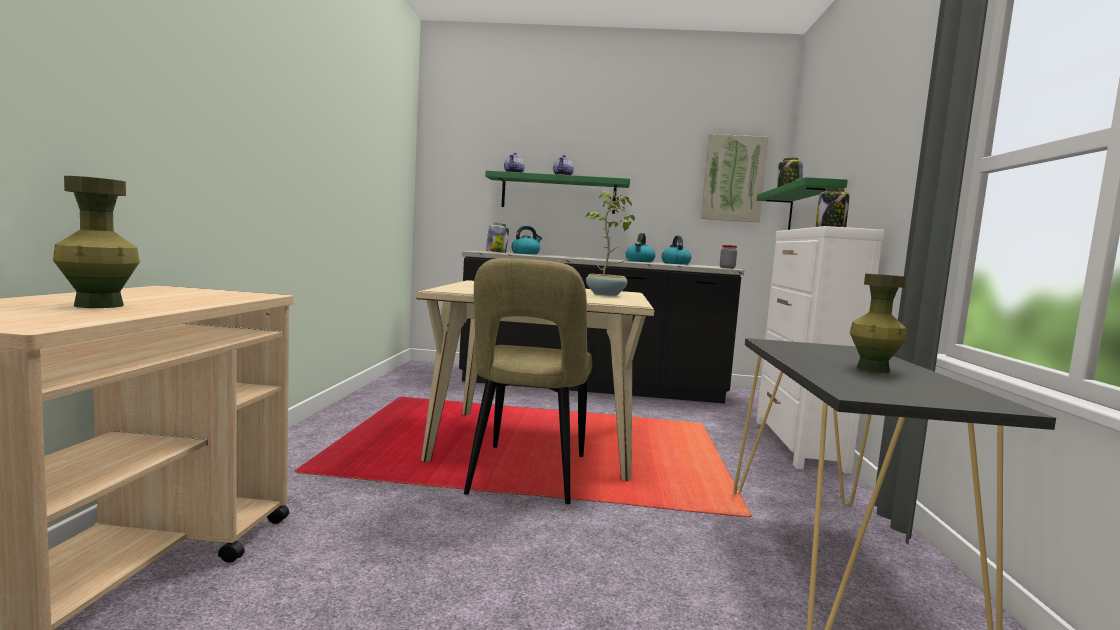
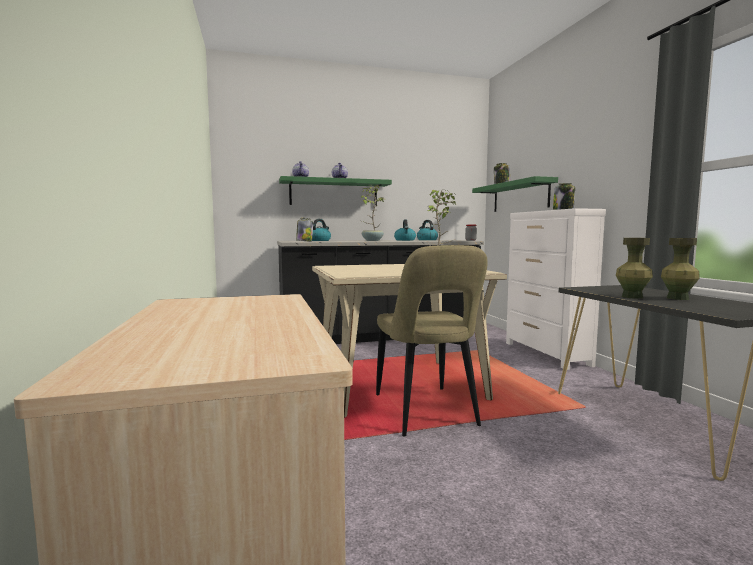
camera: 20 degrees left, 0 degrees up
(99, 305) = (234, 327): green vase -> green vase (632, 297)
(588, 258) = (372, 240): none -> potted plant
(733, 178) = (454, 178): picture -> none

